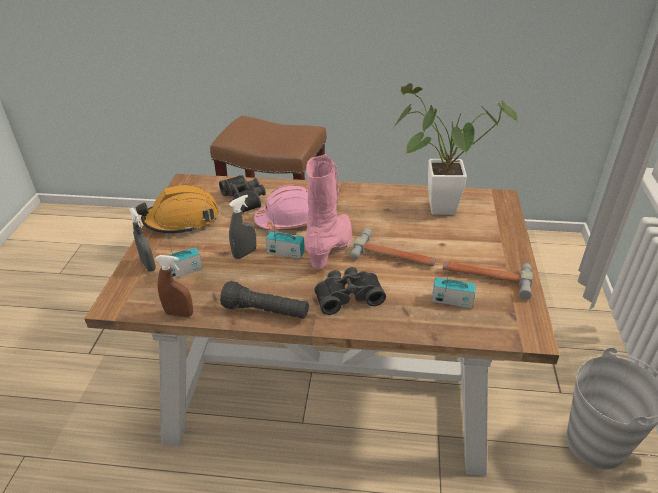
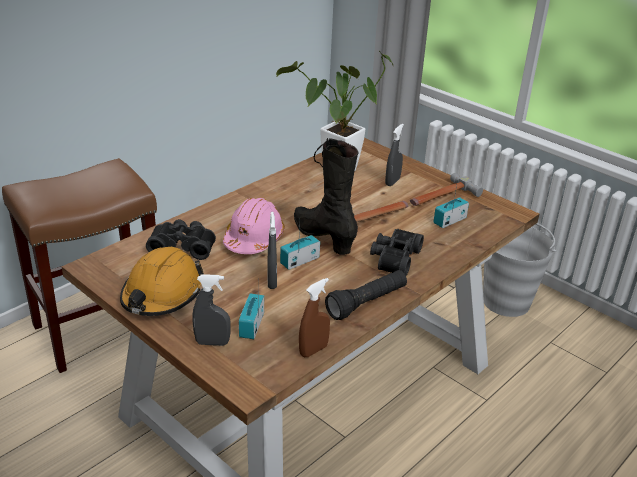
camera: 55 degrees left, 5 degrees down
(331, 247) = (323, 237): pink boot -> black boot
(467, 240) = (392, 182): none -> grey spray bottle

